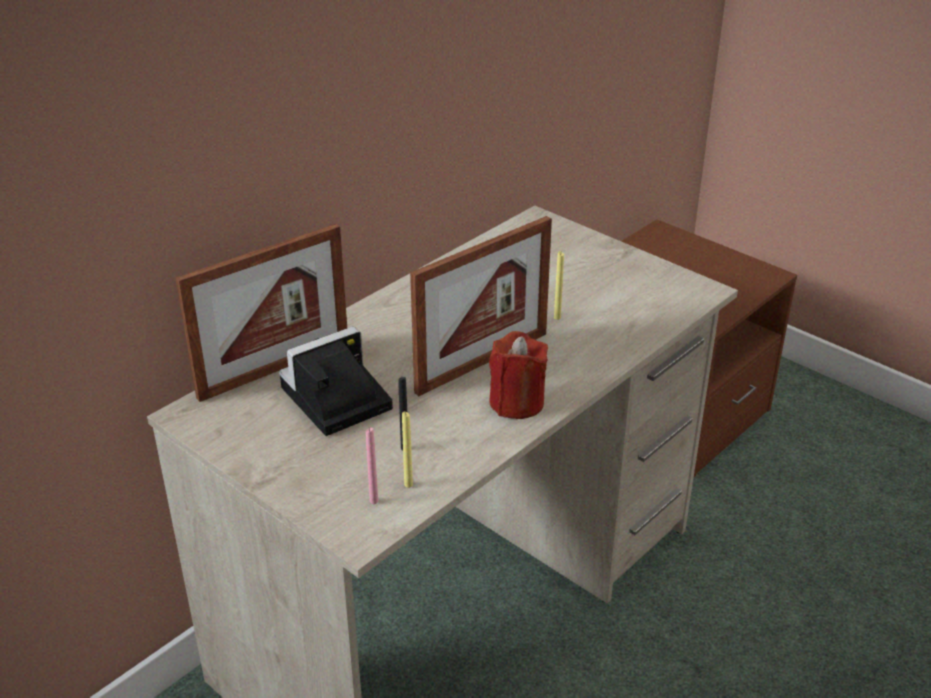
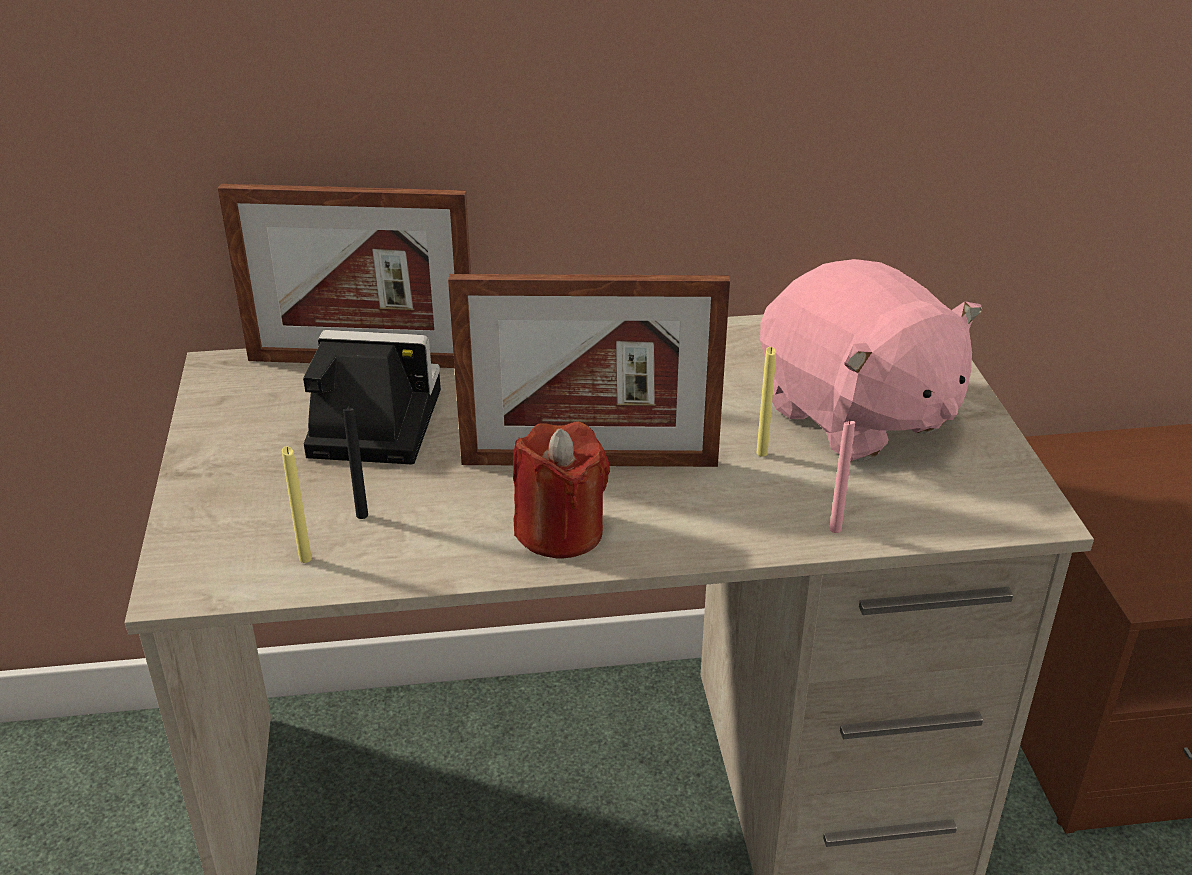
camera: 40 degrees right, 0 degrees up
(374, 501) = (246, 556): pink candle -> pink candle (835, 529)
(575, 279) = (856, 416): none -> pink plush toy

